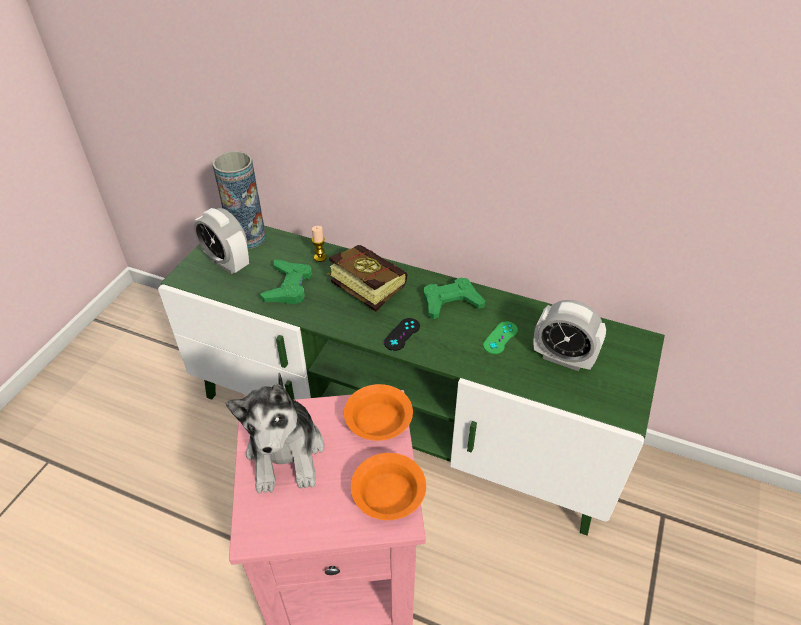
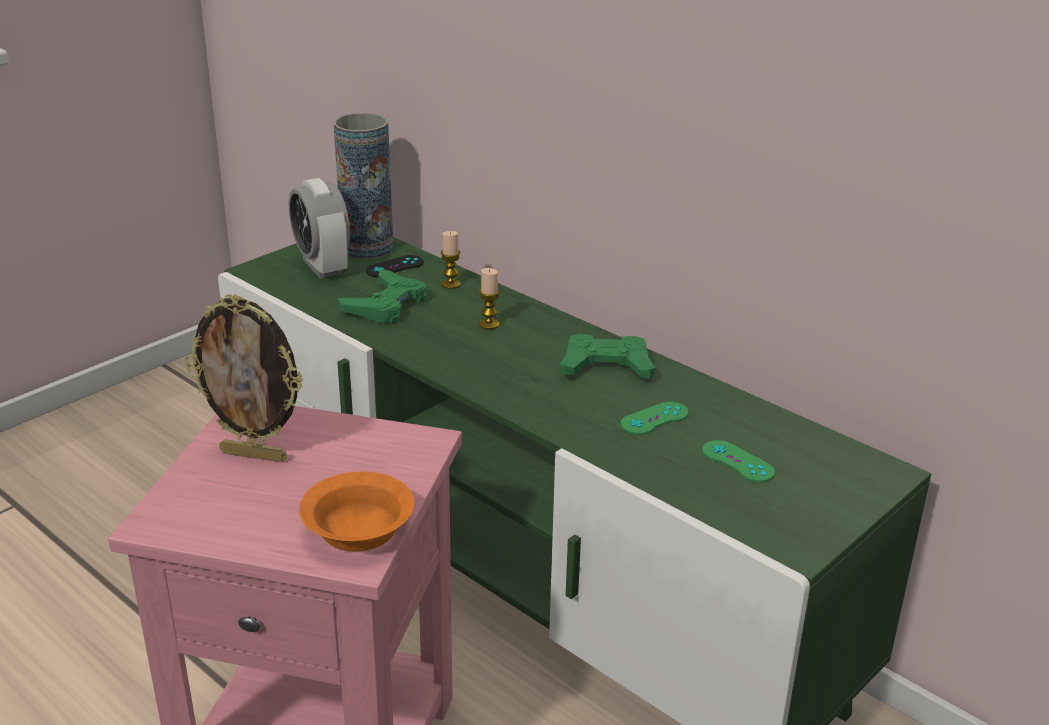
camera: 20 degrees right, 15 degrees down
(286, 452) = (255, 455): plush toy -> picture frame
(362, 286) = (489, 324): book -> candle
(378, 424) = (399, 456): orange bowl -> none
(402, 334) = (509, 384): black game controller -> black game controller (395, 267)
(563, 358) = (737, 462): alarm clock -> green game controller

